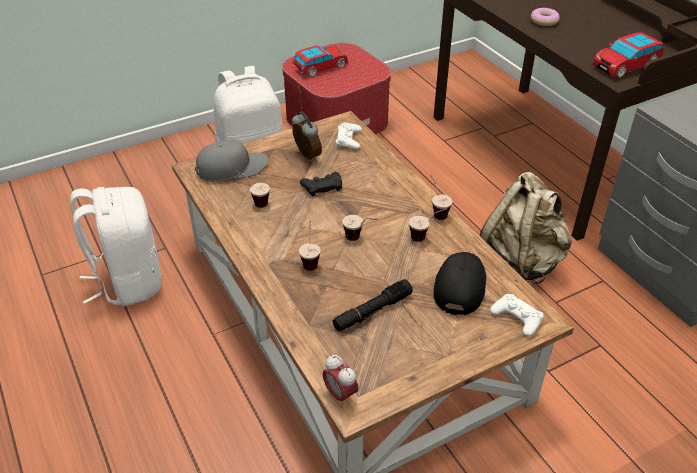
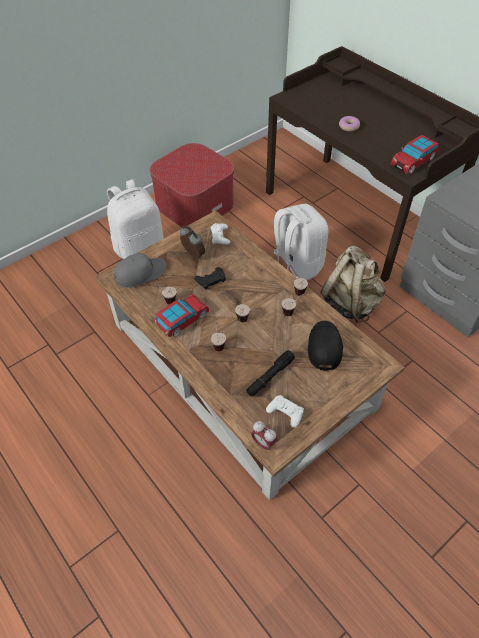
camera: 10 degrees left, 10 degrees up
(128, 281) = (74, 363): white backpack -> white backpack (295, 265)
(320, 67) = (179, 168): toy car -> toy car (182, 320)
(517, 318) = (367, 366): white game controller -> white game controller (285, 412)

